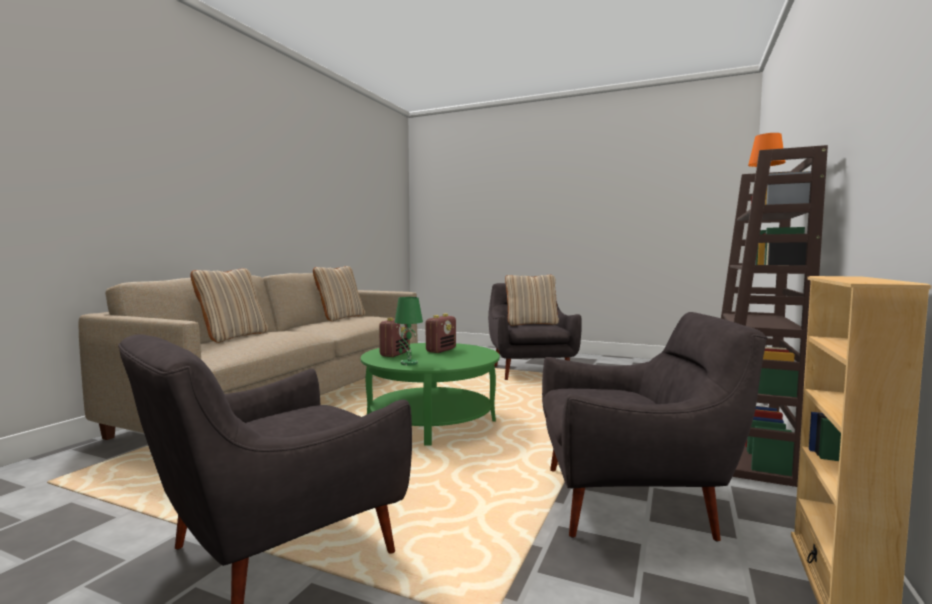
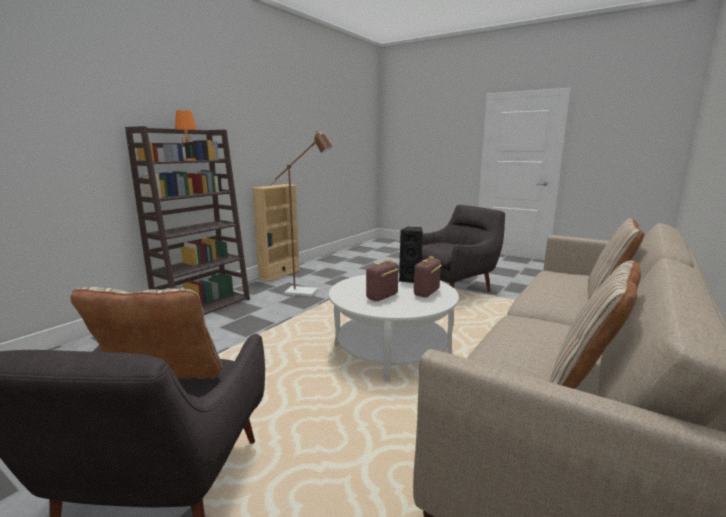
camera: 170 degrees left, 10 degrees up
(408, 363) = (411, 279): green table lamp -> black speaker
(431, 421) = (392, 350): green coffee table -> white coffee table
(634, 501) = (307, 292): grey armchair -> brown floor lamp

